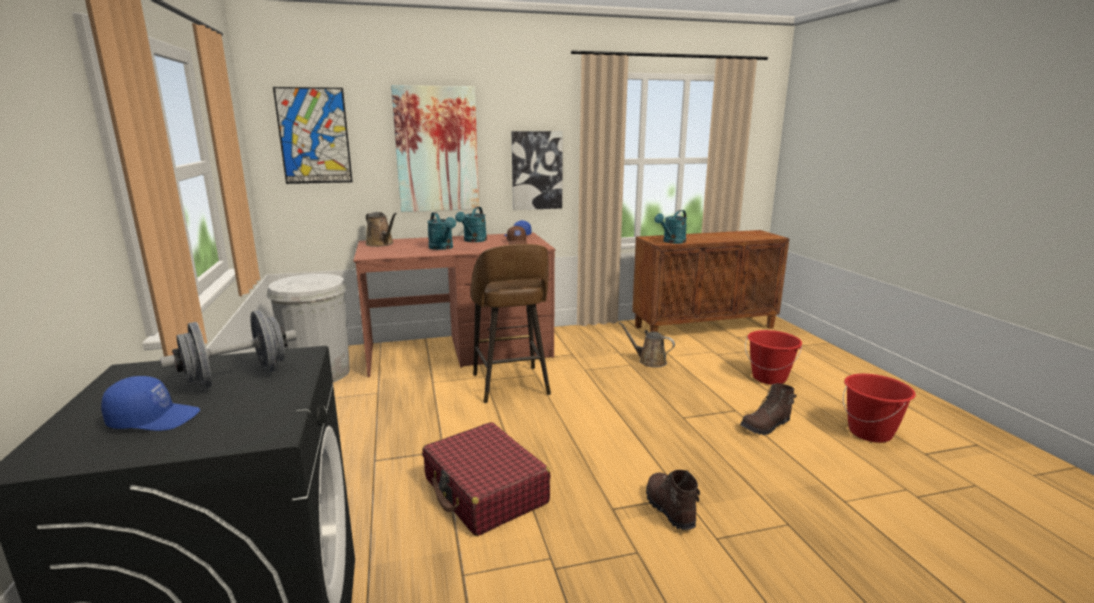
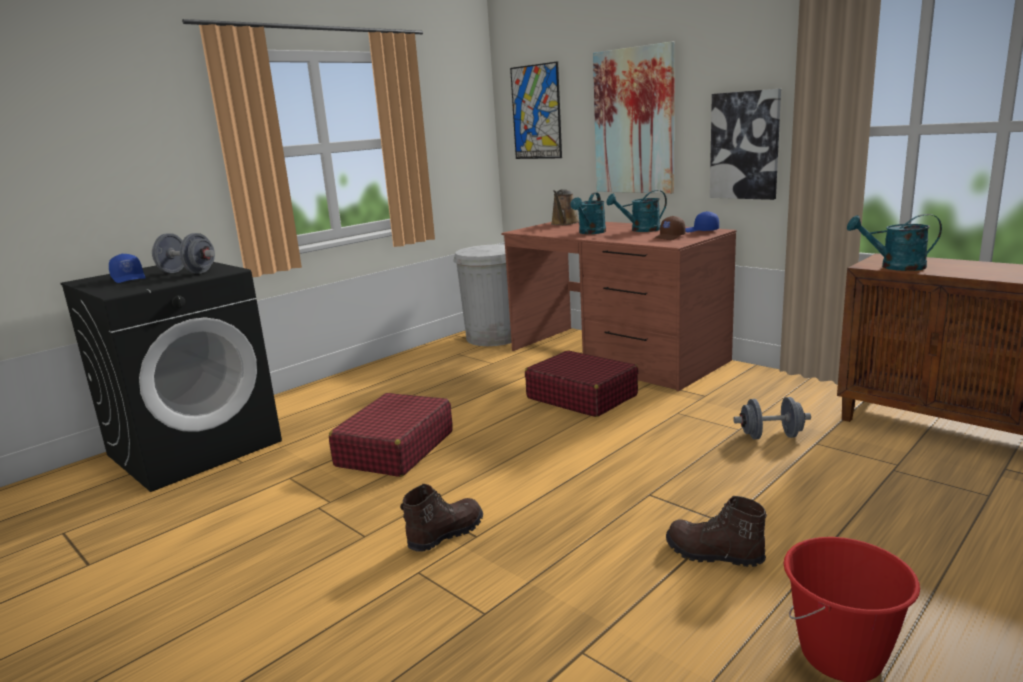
camera: 60 degrees right, 0 degrees up
(511, 385) = (581, 397): brown stool -> red suitcase
(649, 361) = (771, 436): brown watering can -> grey dumbbell
(769, 378) = (889, 527): red bucket -> none

